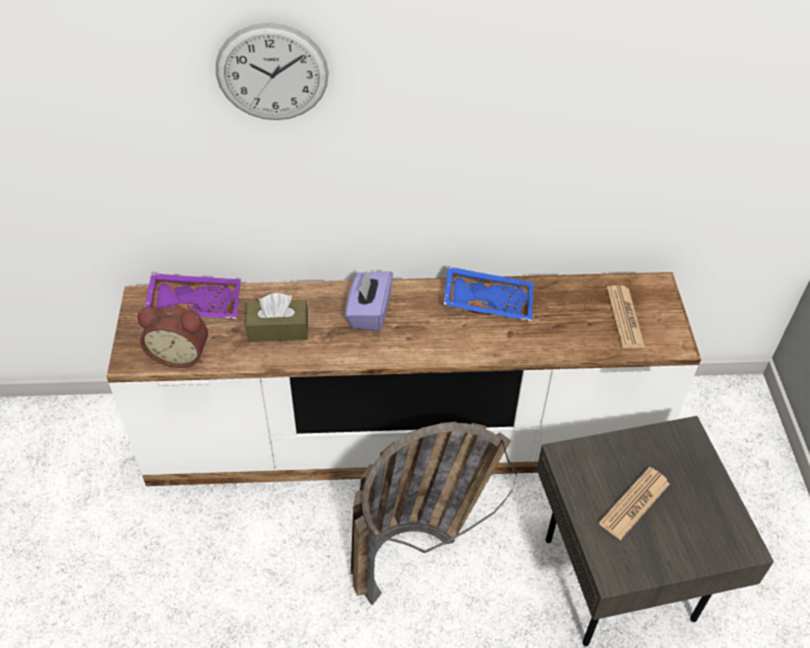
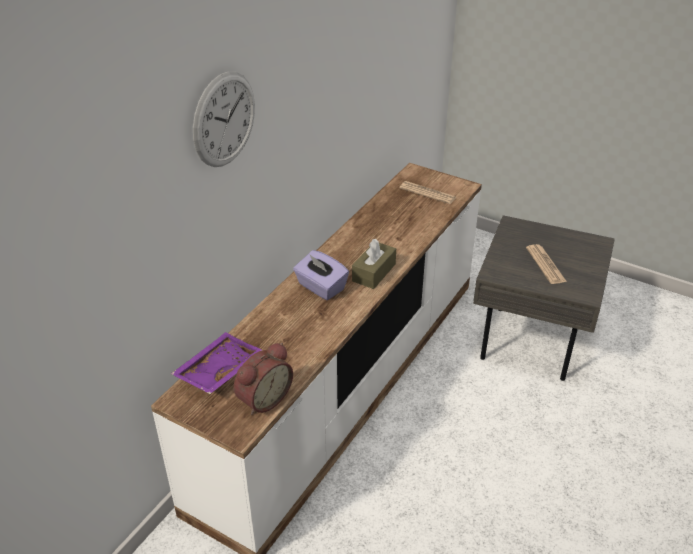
camera: 55 degrees left, 10 degrees down
(278, 329) = (291, 336): brown tissue box -> brown tissue box (374, 272)
(420, 546) = (442, 420): basket -> none
(488, 301) = (363, 234): blue tray -> none

